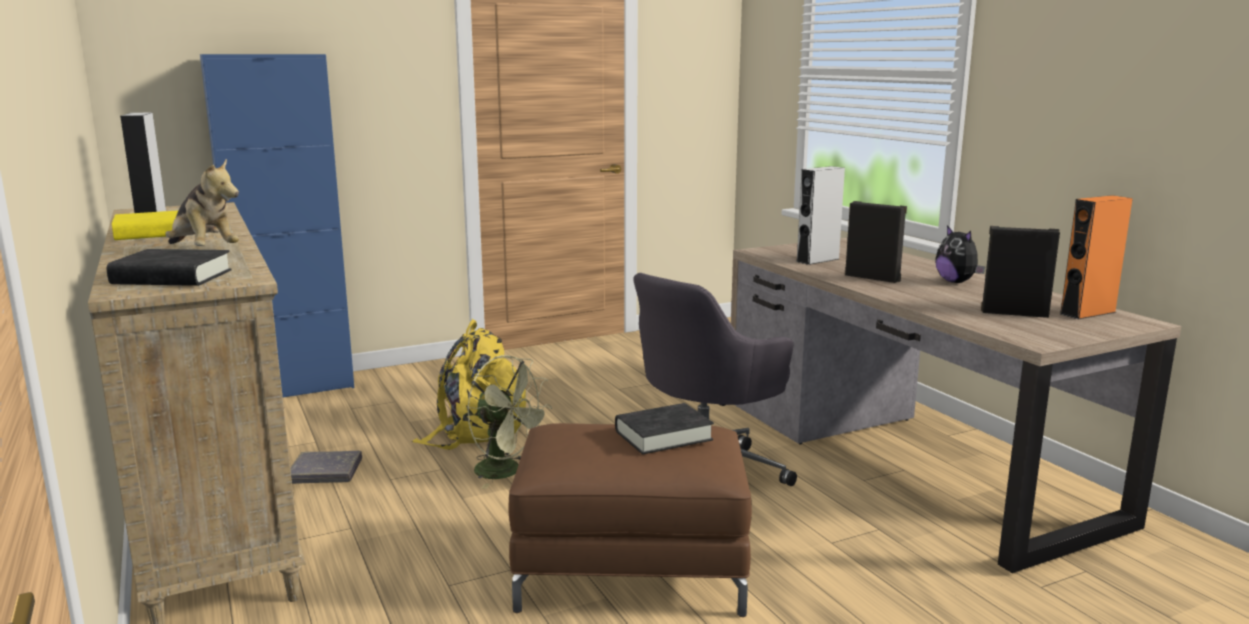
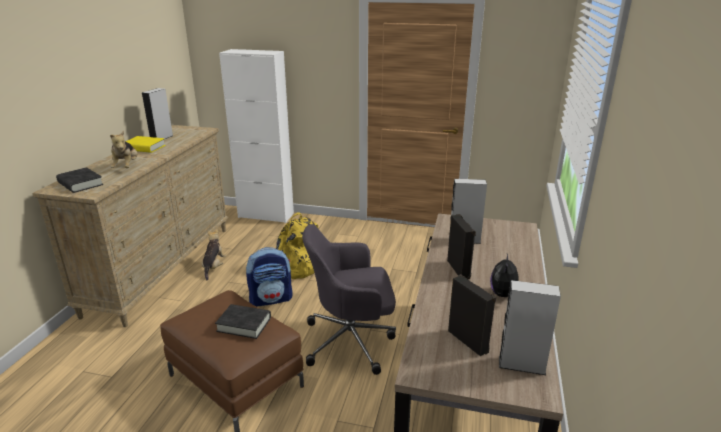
camera: 40 degrees right, 10 degrees up
(297, 388) = (266, 215): blue cabinet -> white cabinet
(325, 472) = (214, 267): grey book -> plush toy
(507, 472) = (271, 299): green fan -> backpack
(1087, 313) = (521, 365): orange speaker -> grey speaker

